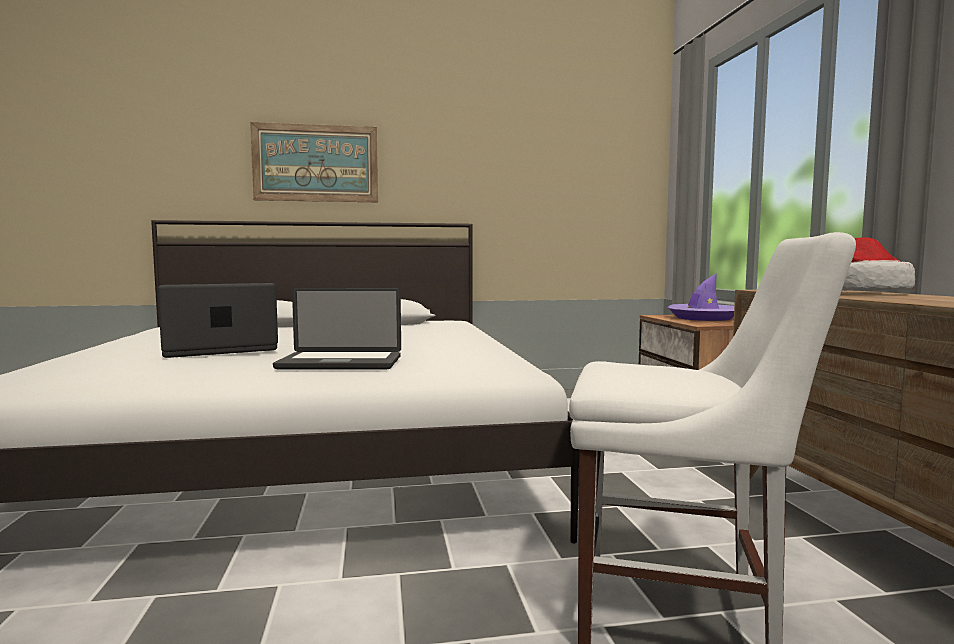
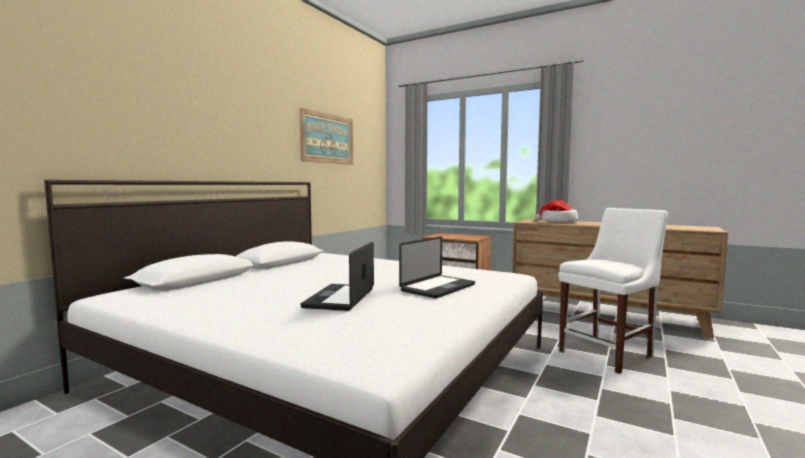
camera: 50 degrees left, 0 degrees up
(316, 163) = (205, 129): picture -> picture (327, 138)
(703, 318) = (454, 235): purple hat -> none

